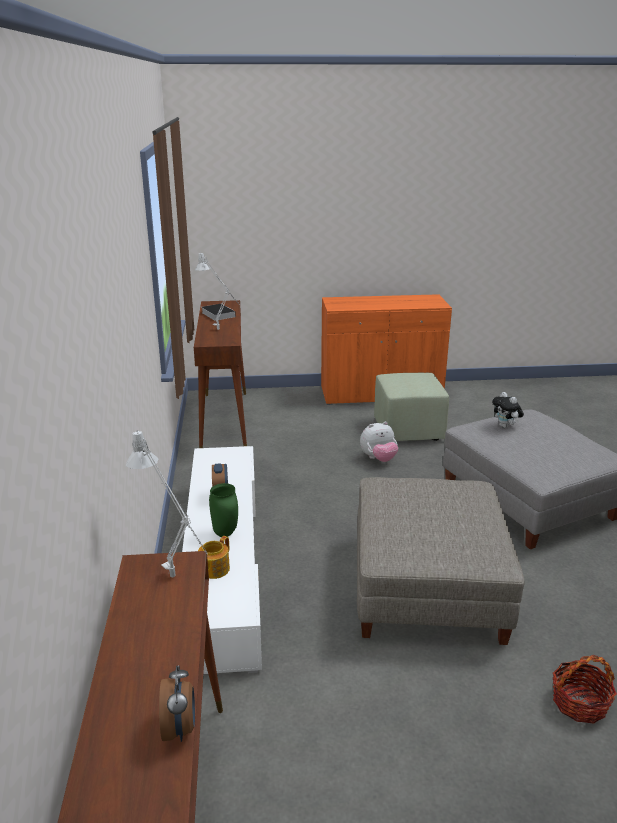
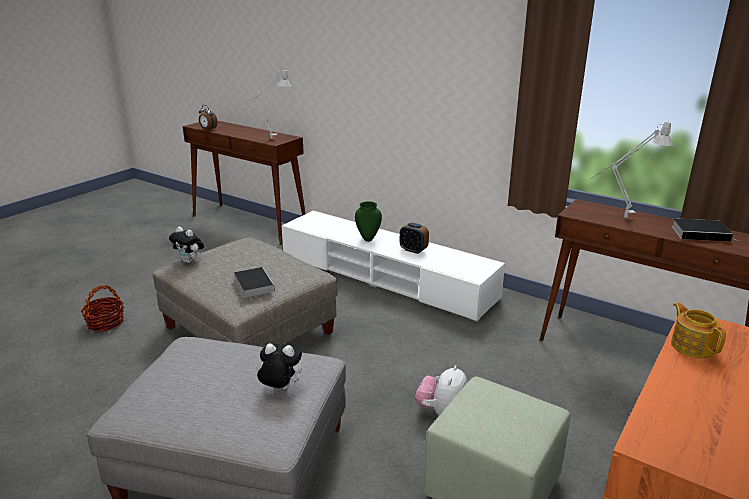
camera: 130 degrees right, 0 degrees up
(213, 569) = (340, 228): teapot -> teapot (692, 346)
(446, 492) = (253, 284): none -> book
(475, 561) = (189, 261): none -> plush toy

